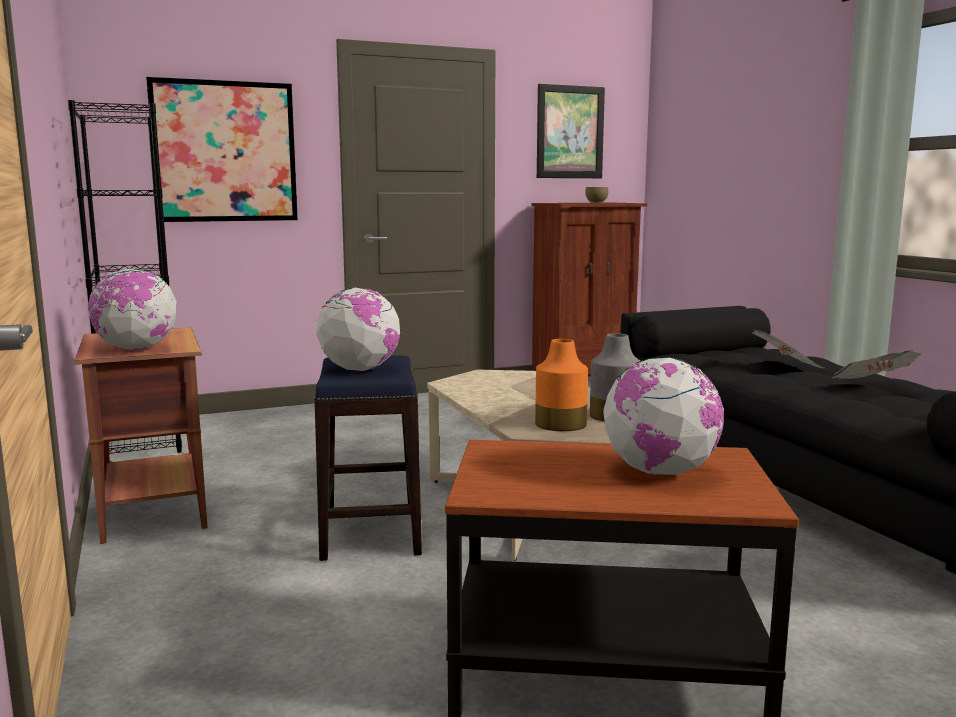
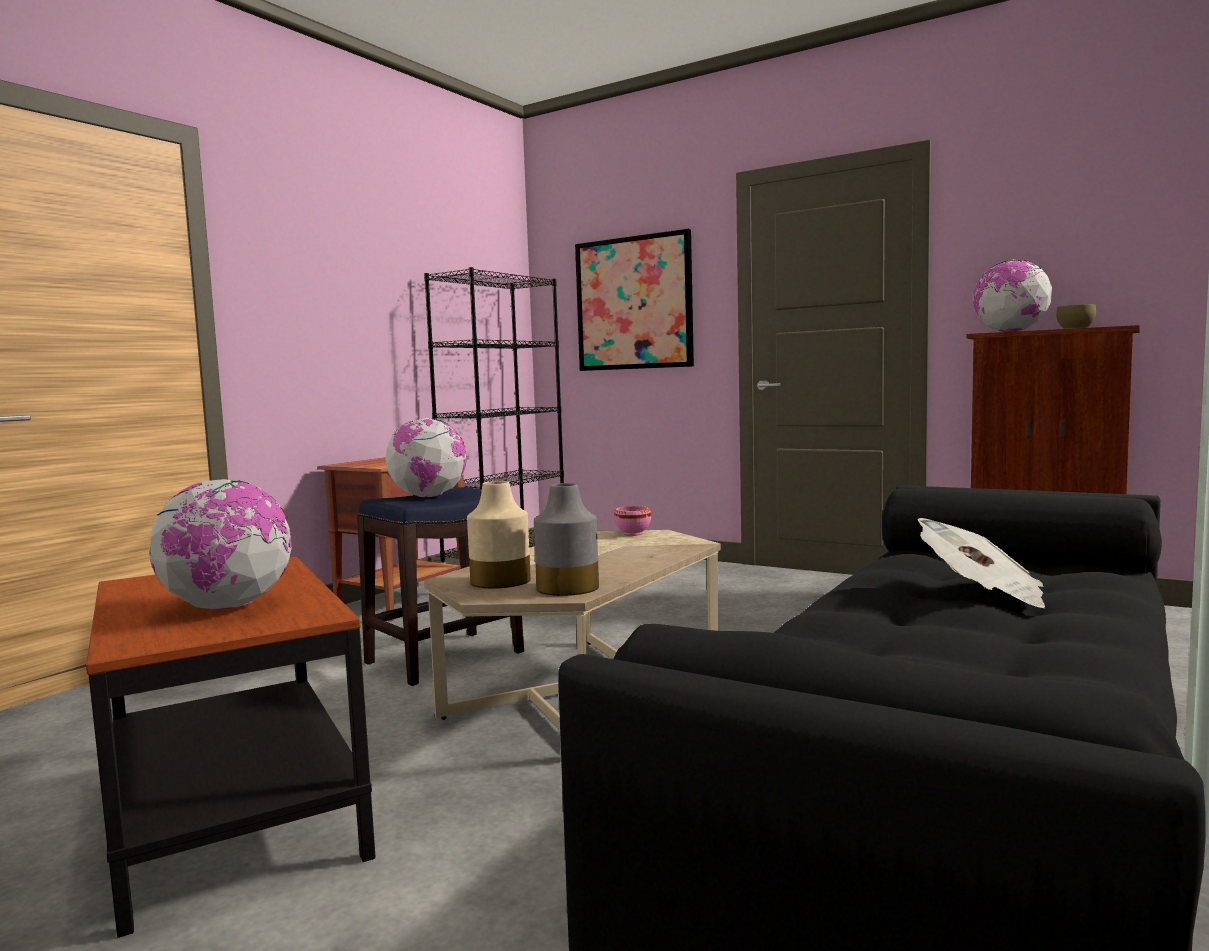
camera: 55 degrees right, 5 degrees down
(136, 349) = (366, 464): globe -> globe (1010, 332)
(474, 376) = (634, 534): none -> pink bowl
(561, 423) = (501, 580): orange vase -> beige vase
(570, 132) = (1056, 229): picture -> none
(872, 387) = (968, 643): newspaper -> none

